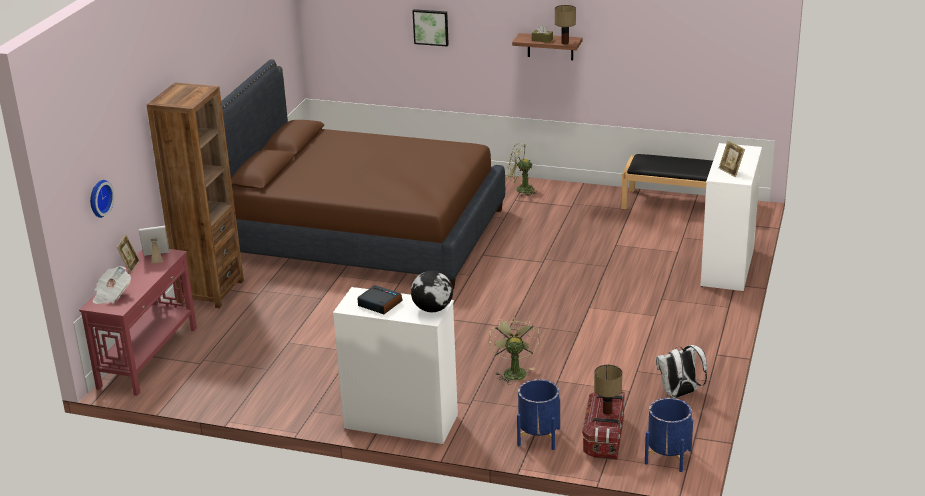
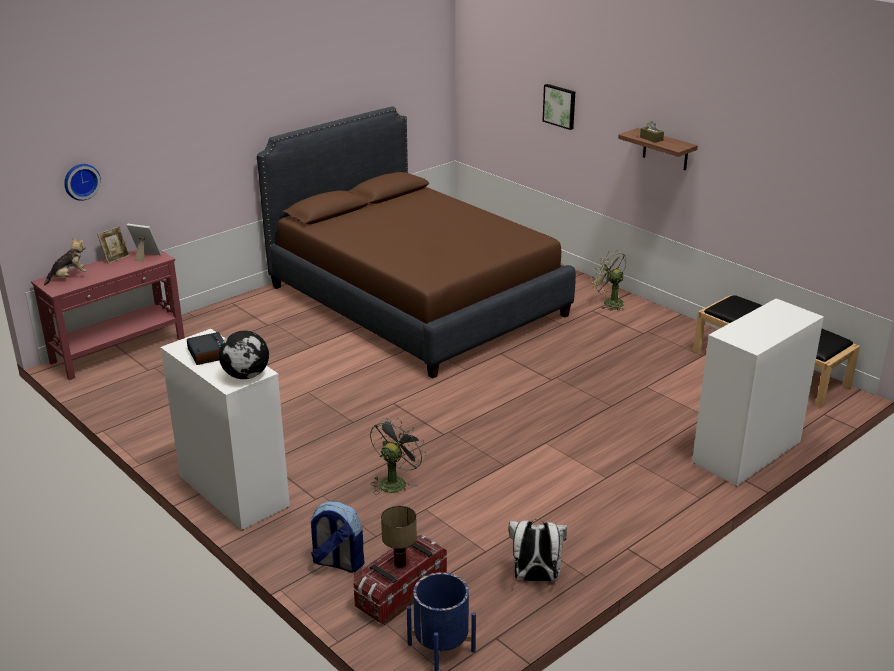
camera: 30 degrees right, 0 degrees up
(112, 295) = (69, 277): newspaper -> plush toy
(210, 291) = (233, 310): brown bookcase -> none
(513, 371) = (395, 481): green fan -> grey fan
(539, 437) = (337, 562): blue planter -> backpack
(565, 43) = (670, 146): table lamp -> none
(730, 171) = (750, 333): picture frame -> none

